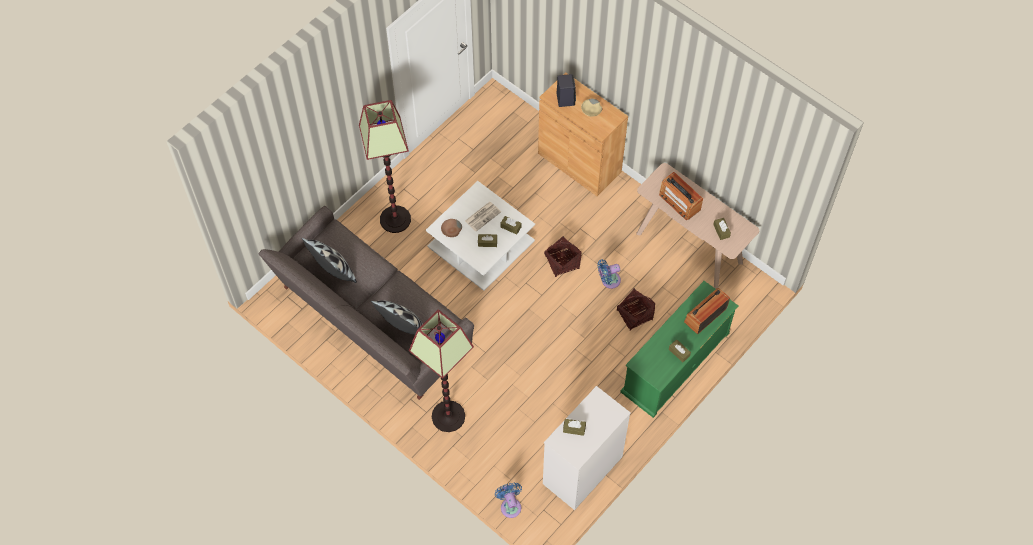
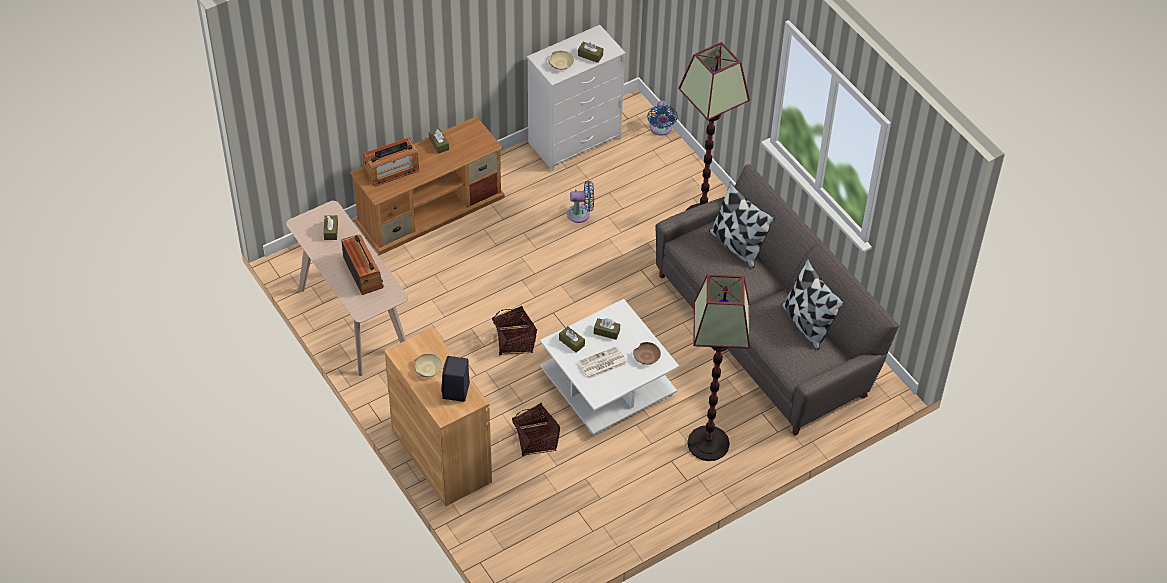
camera: 165 degrees left, 10 degrees down
(596, 412) = (561, 63): none -> beige bowl
(608, 280) = (467, 308): blue fan -> blue fan (581, 214)
(635, 315) = (453, 266): basket -> basket (535, 440)
(675, 363) = (431, 209): green tv stand -> brown tv stand

